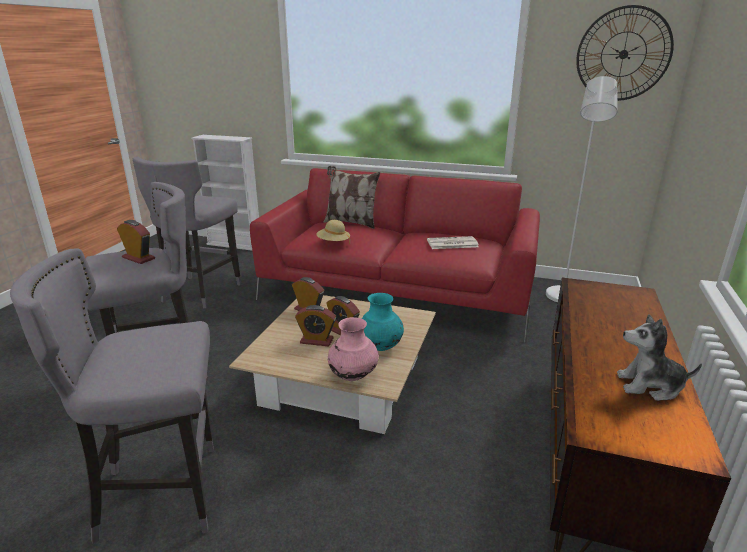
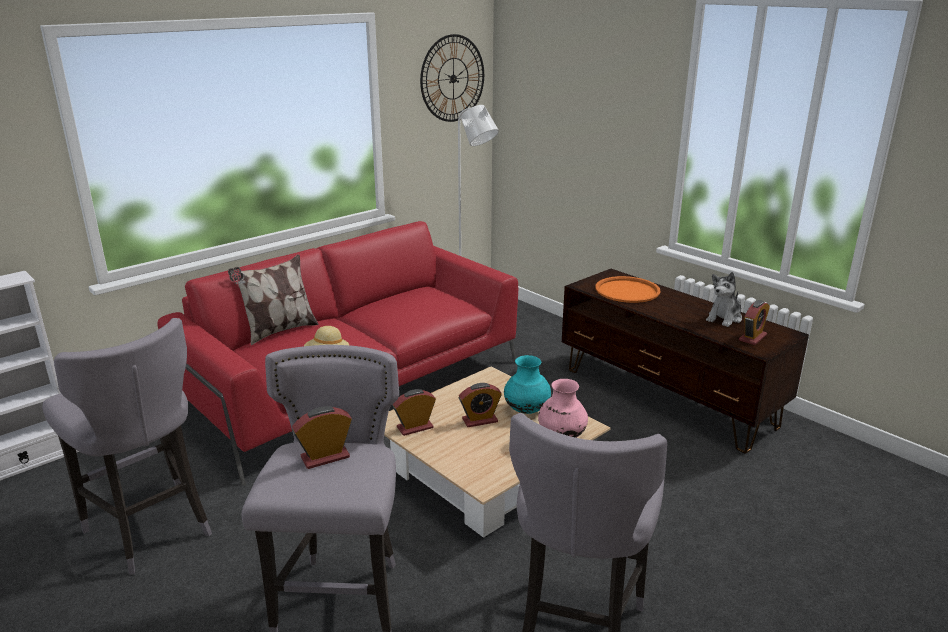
camera: 60 degrees left, 0 degrees up
(316, 341) = (483, 439): alarm clock -> alarm clock (752, 337)
(451, 243) = (421, 302): newspaper -> none
(611, 308) = (627, 290): none -> orange tray

